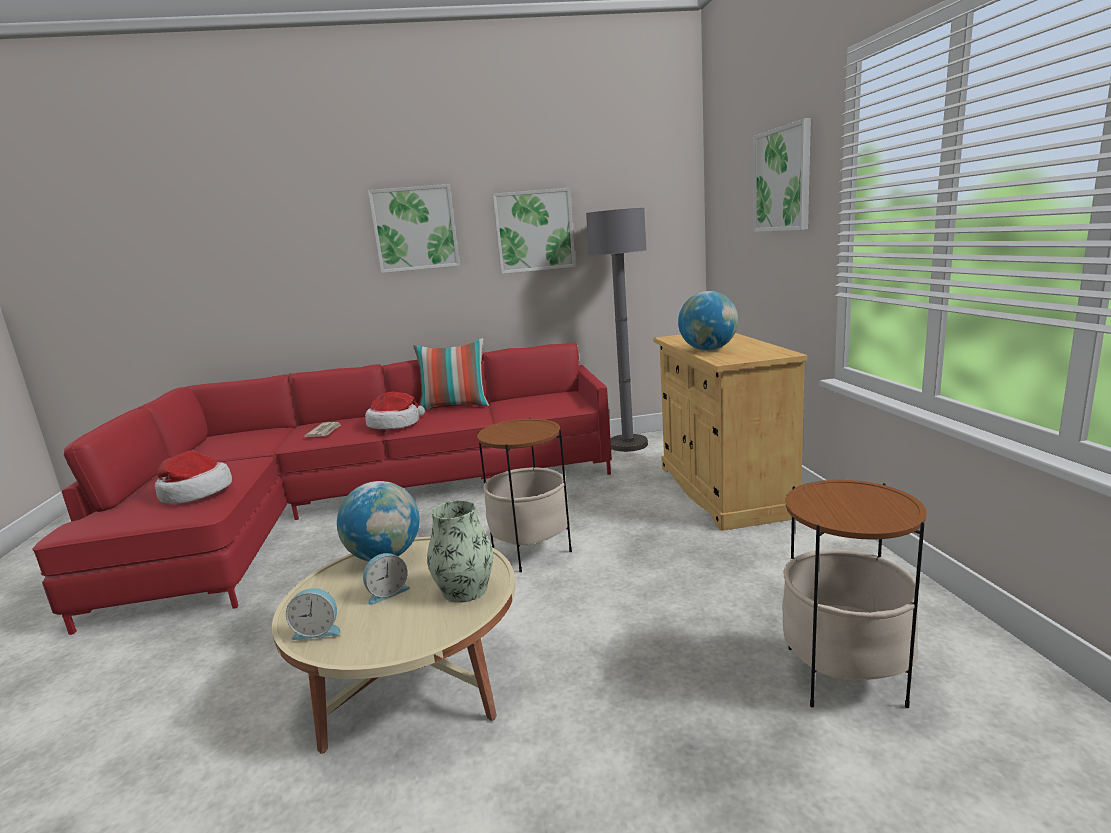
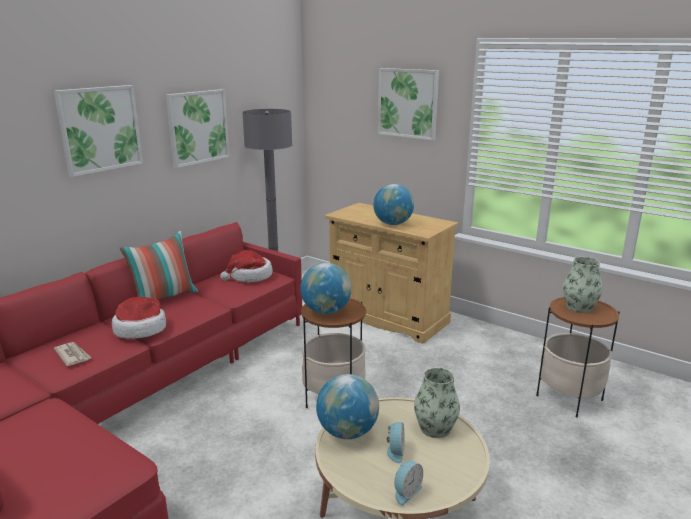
camera: 45 degrees left, 5 degrees up
(194, 493) = (76, 457): hat -> hat (250, 276)
(508, 430) = (326, 311): none -> globe
(853, 499) = (579, 307): none -> vase

